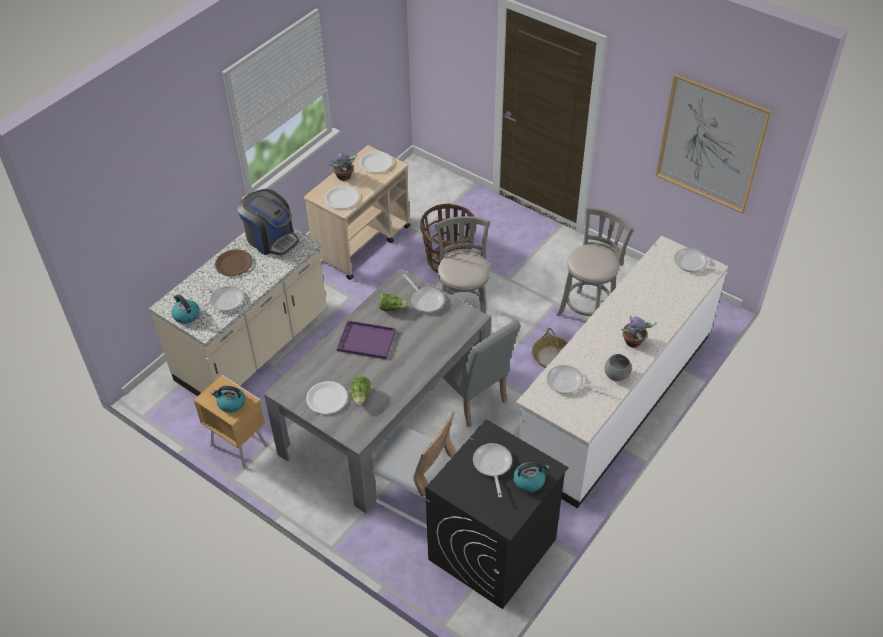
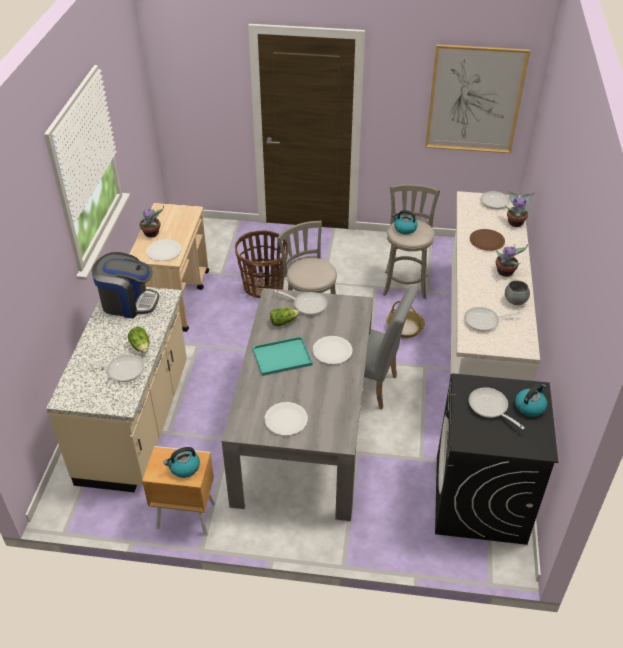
camera: 30 degrees left, 5 degrees down
(186, 315) = (92, 399): kettle -> kettle (404, 229)
(234, 263) = (107, 336): brown plate -> brown plate (486, 241)
(361, 396) = (315, 404): lettuce -> lettuce (141, 346)
(367, 340) = (283, 356): purple tray -> turquoise tray
(376, 163) = (173, 214): white plate -> white plate (332, 351)
(415, 493) = (380, 483): white chair -> none
(692, 292) = (515, 222): none -> potted plant

